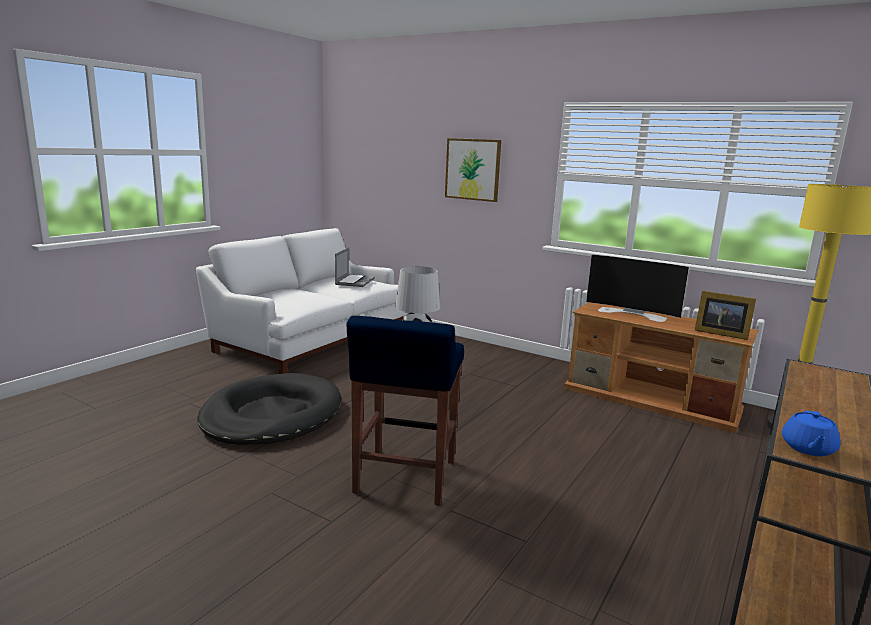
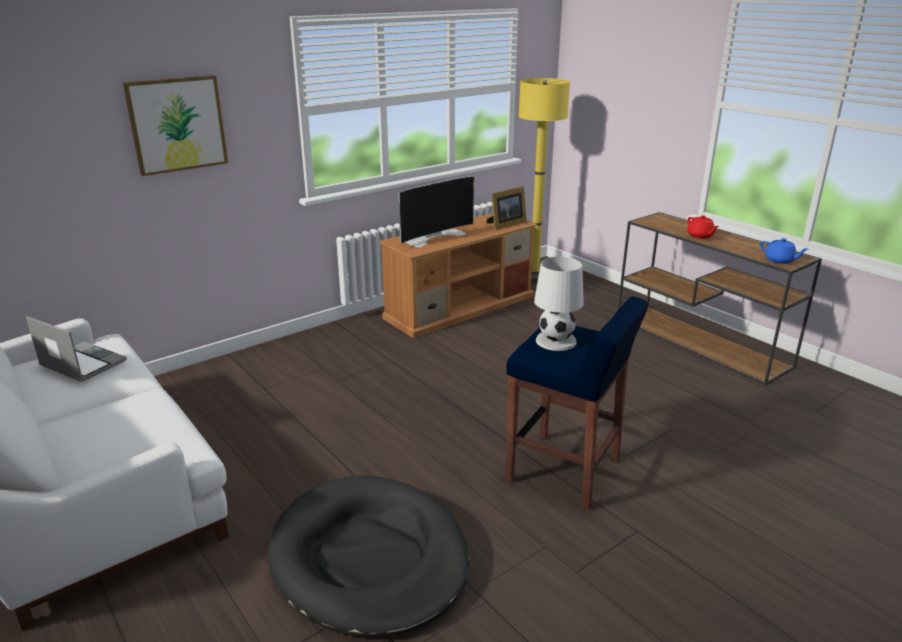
camera: 70 degrees left, 10 degrees up
(815, 397) = (700, 236): none -> red teapot

